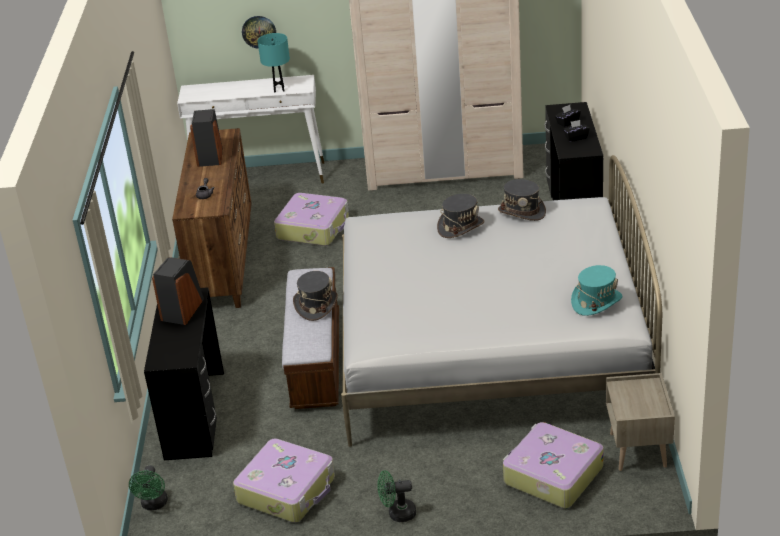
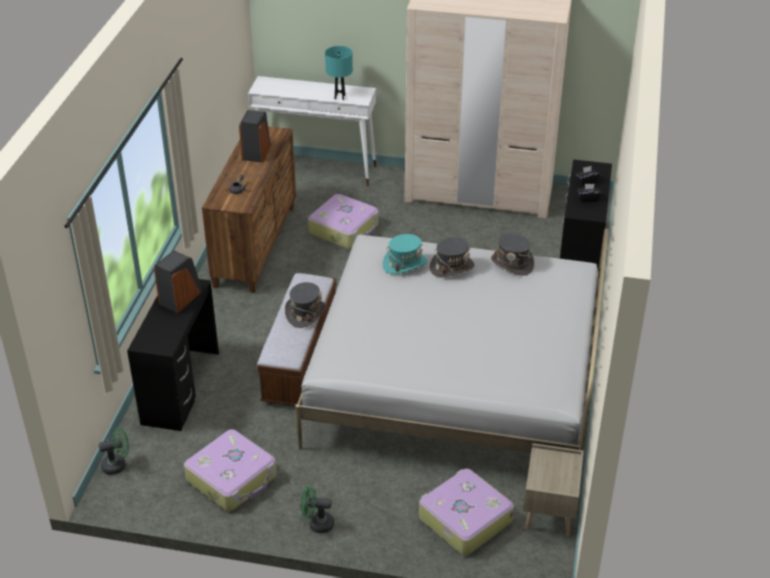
camera: 10 degrees right, 5 degrees up
(154, 505) = (118, 465): green fan -> green fan turned 120 degrees counterclockwise
(259, 31) = (331, 41): wall clock -> none
(596, 302) = (543, 370): turquoise hat -> turquoise hat (404, 264)

